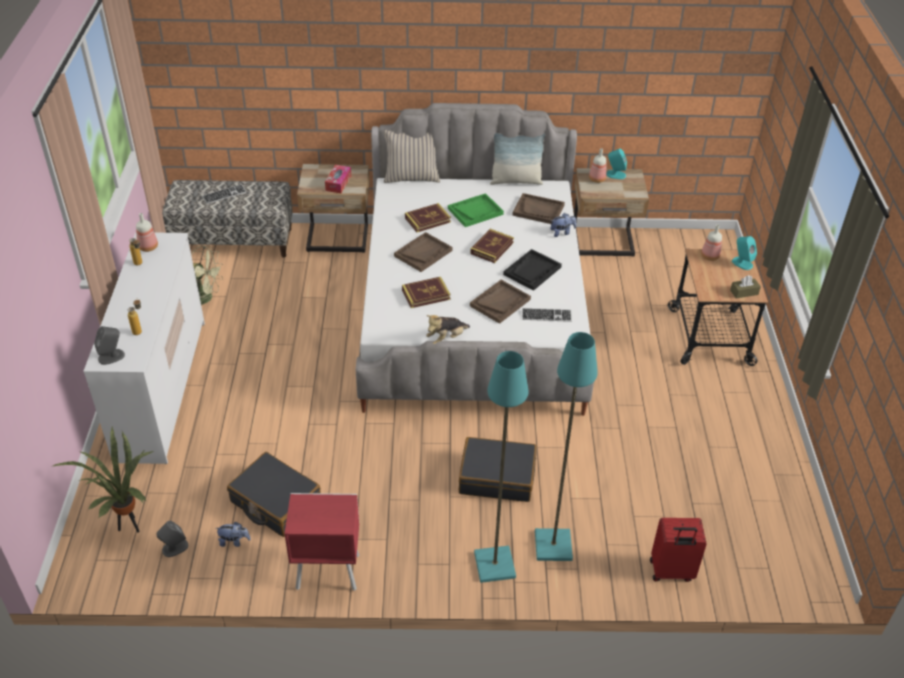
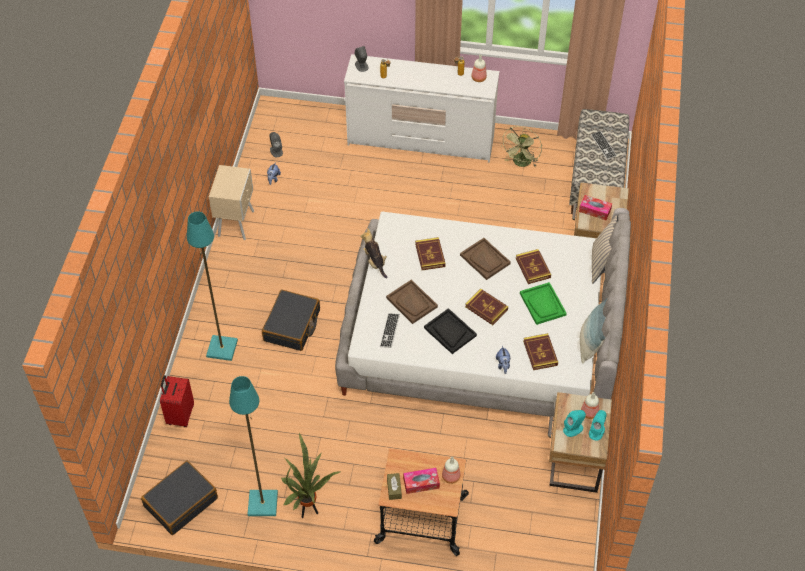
camera: 100 degrees right, 10 degrees up
(129, 526) = (299, 129): potted plant -> potted plant (309, 510)
(275, 502) = (300, 200): black suitcase -> black suitcase (181, 502)
(326, 571) = (237, 223): red nightstand -> beige nightstand
(493, 565) = (216, 311): turquoise floor lamp -> turquoise floor lamp (263, 503)
(538, 210) = (540, 353): brown tray -> book
(728, 275) = (421, 483): none -> tissue box
(742, 263) = (437, 501): turquoise speaker -> turquoise speaker (573, 429)

